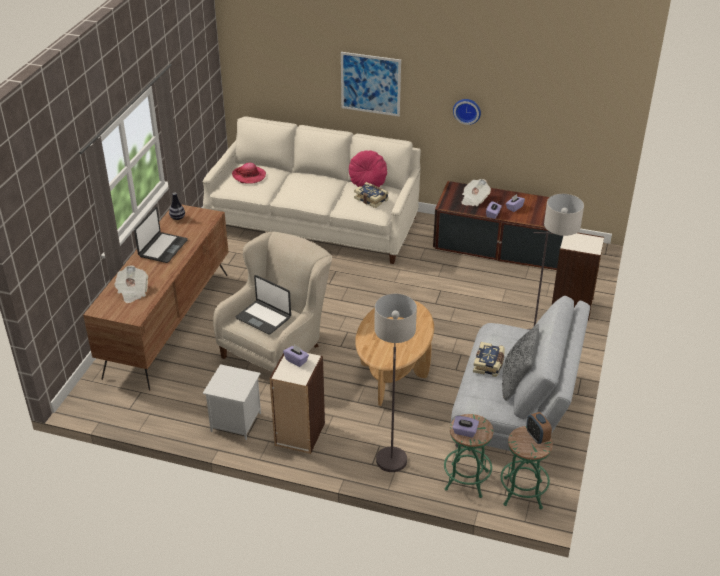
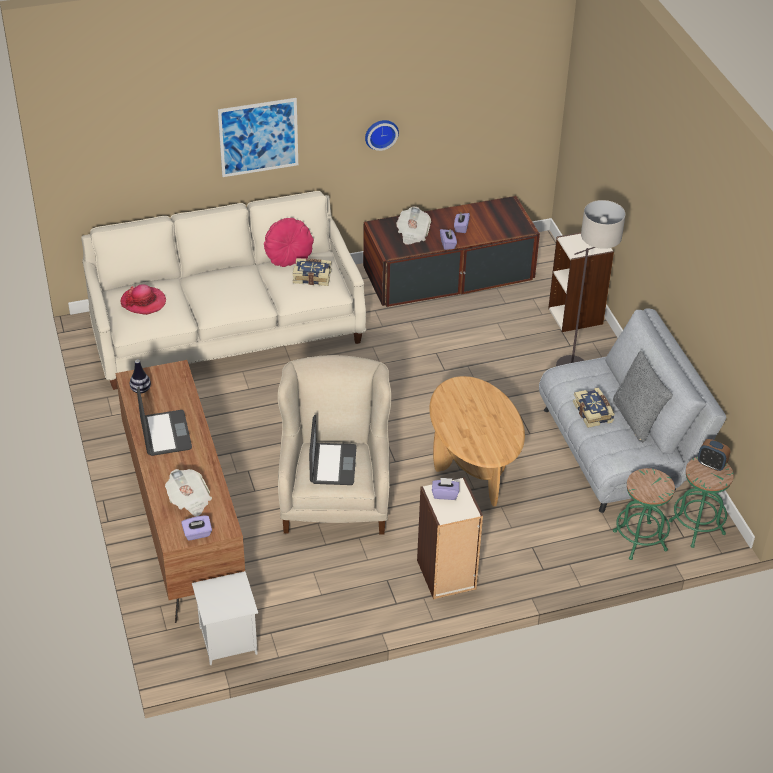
camera: 35 degrees left, 5 degrees up
(234, 422) = (369, 596): grey nightstand -> grey nightstand (227, 642)
(264, 317) = (332, 465): laptop -> laptop turned 90 degrees counterclockwise
(391, 453) = (550, 549): grey floor lamp -> none
(464, 432) = (648, 491): purple tissue box -> purple tissue box (197, 534)

